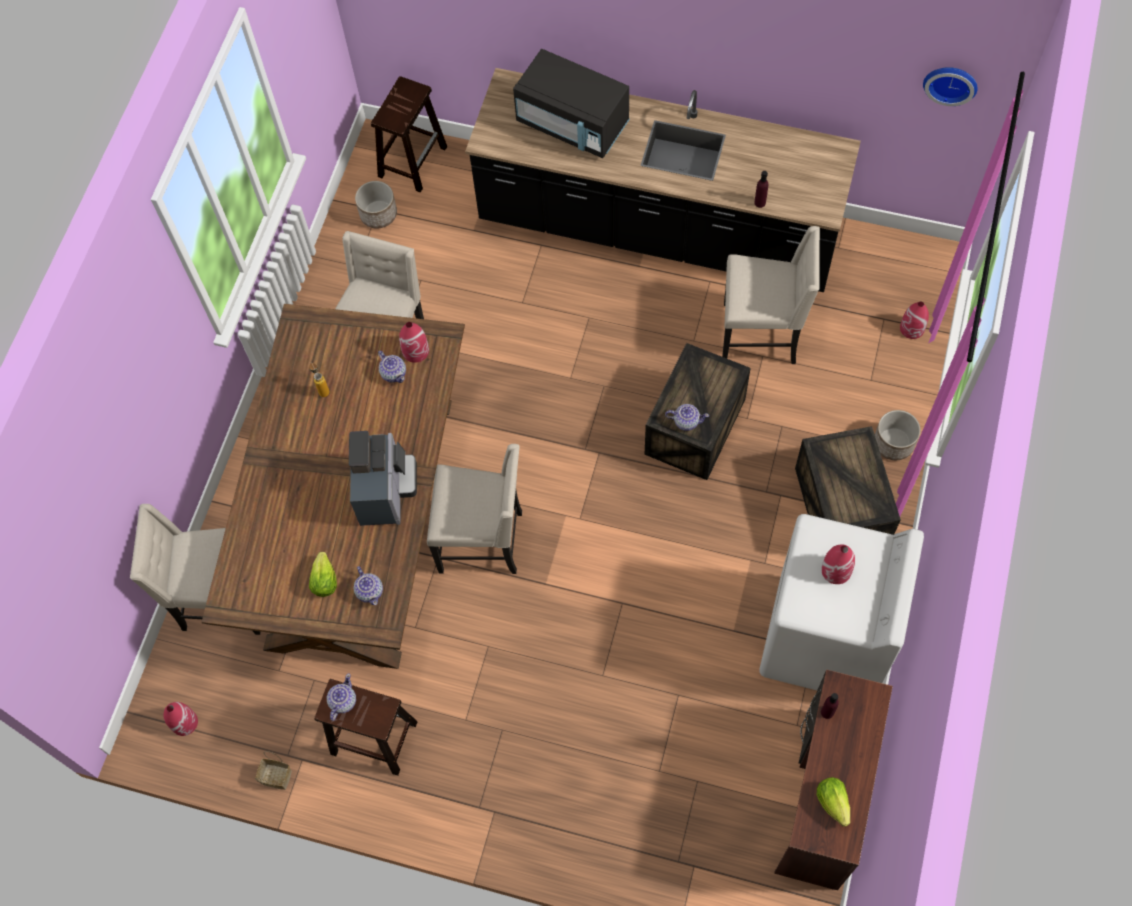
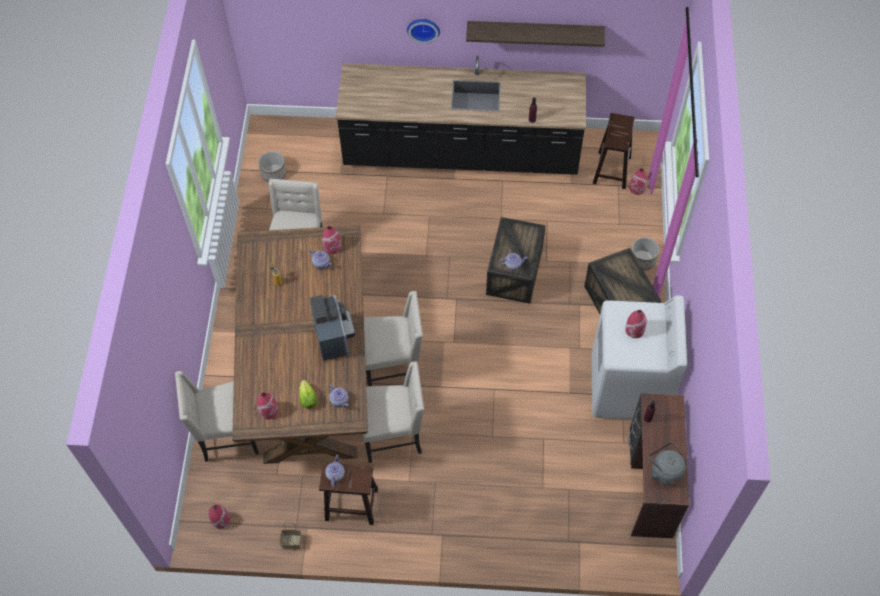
camera: 15 degrees left, 5 degrees down
(264, 587) = (268, 410): none -> red vase
(413, 160) = (288, 136): brown stool -> brown stool (611, 169)
(573, 124) = (401, 90): black microwave -> none
(761, 335) = (543, 208): beige chair -> beige chair (394, 435)
(787, 67) = (535, 32): none -> shelf
(833, 802) = (664, 470): lettuce -> grey kettle
(951, 82) = (638, 25): wall clock -> wall clock (423, 28)

